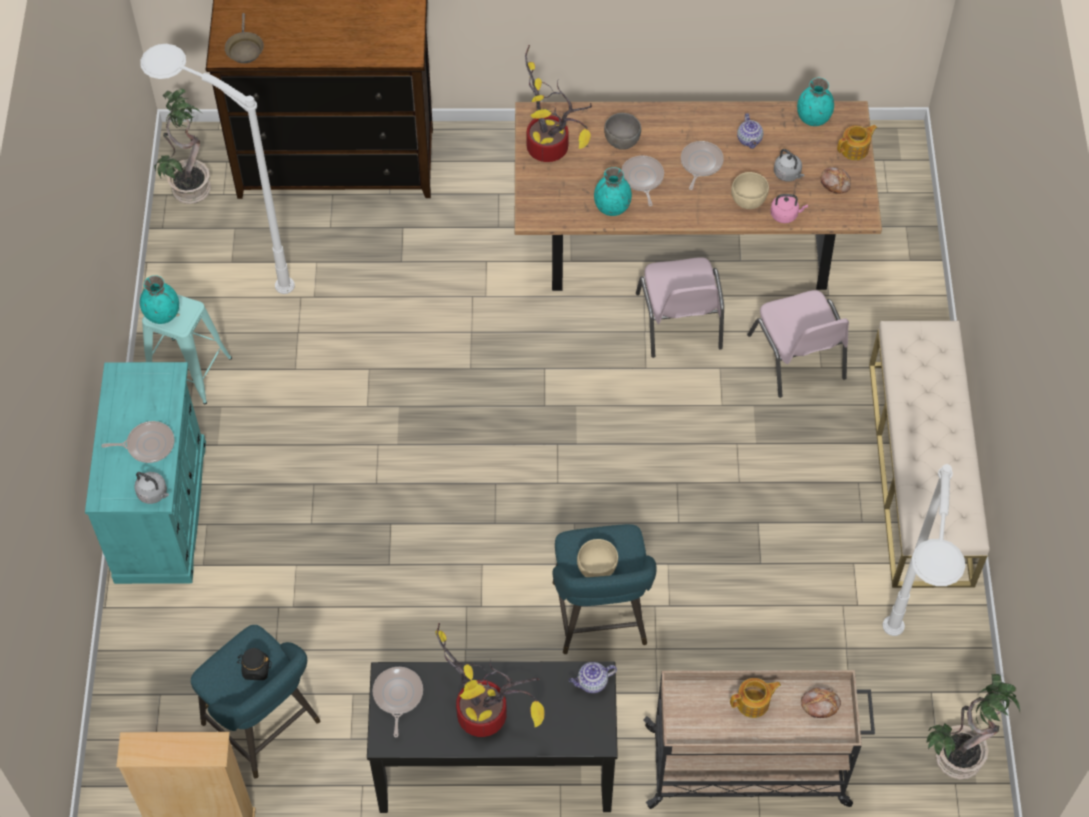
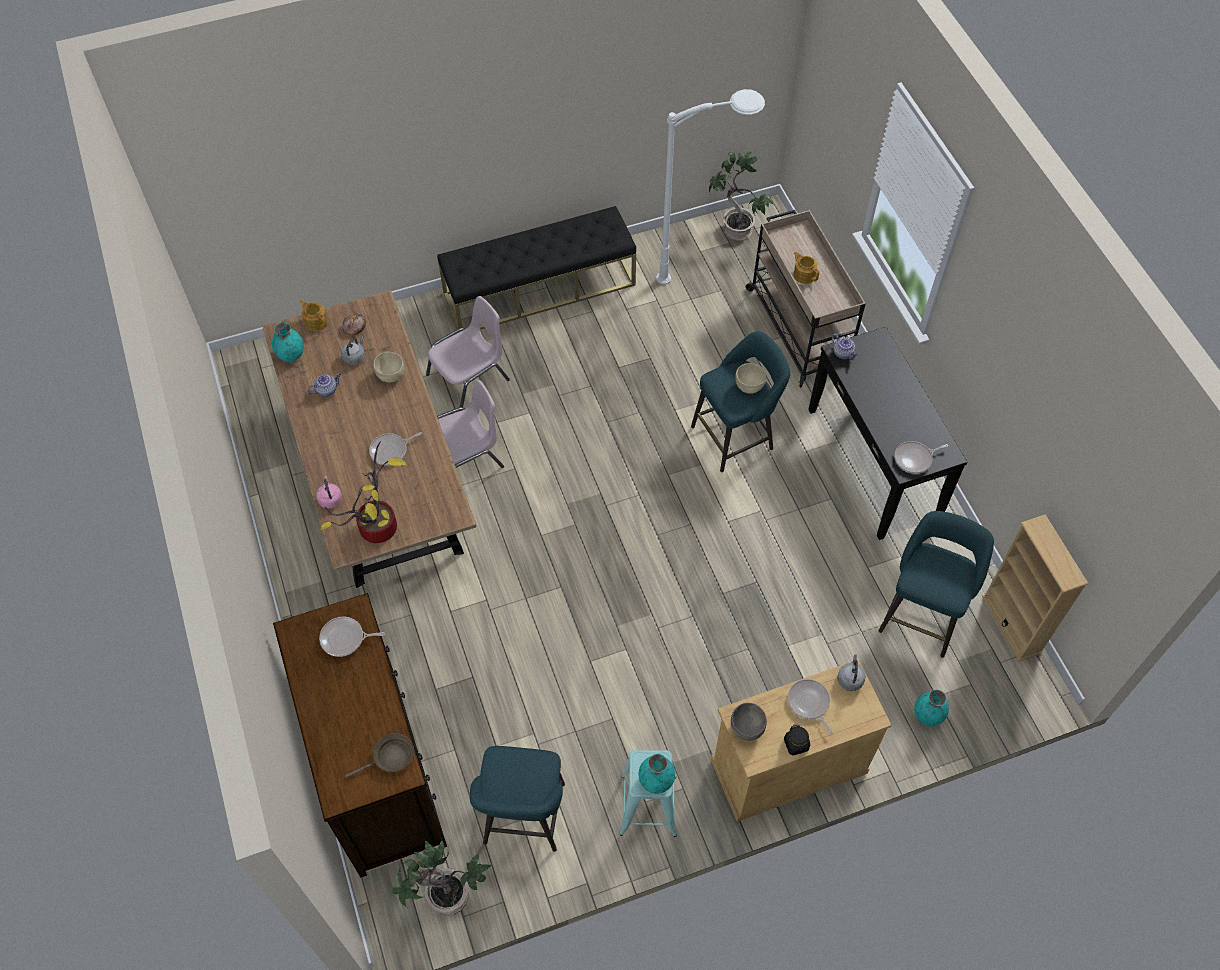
camera: 110 degrees left, 0 degrees up
(161, 511) = (788, 766): turquoise cabinet -> beige cabinet
(231, 264) = (523, 819): white floor lamp -> turquoise stool
(256, 669) = (935, 567): black jar -> black jar (796, 744)
(486, 713) = (897, 404): potted plant -> none
(612, 207) = (428, 463): turquoise vase -> turquoise vase (928, 715)
(621, 141) = (355, 476): grey bowl -> grey bowl (747, 729)
(700, 164) = (362, 416): frying pan -> frying pan (345, 639)
(785, 215) = (396, 349): pink kettle -> pink kettle (330, 499)
(819, 704) = (787, 243): bread -> none
(920, 472) = (539, 289): beige bench -> black bench

